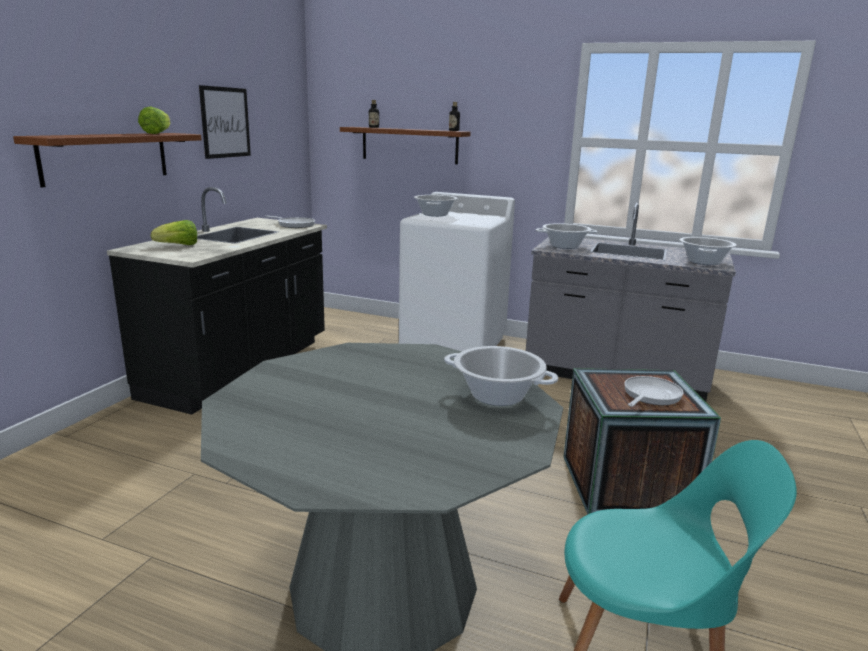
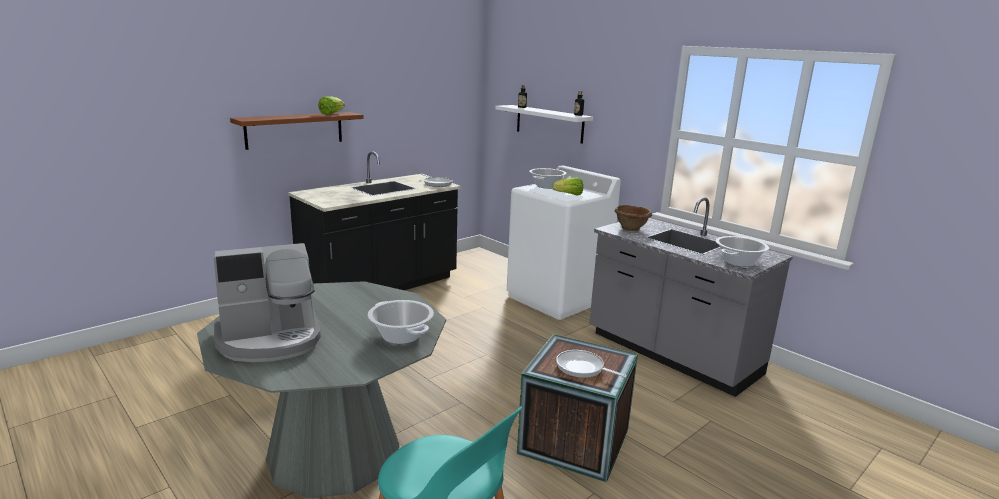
camera: 25 degrees right, 0 degrees up
(178, 245) = (334, 193): lettuce -> lettuce (569, 195)
(225, 122) = (398, 102): picture -> none
(333, 439) = (270, 339): none -> coffee machine
(409, 145) = (549, 123): brown shelf -> white shelf
(564, 246) = (631, 228): cooking pot -> brown bowl
(650, 396) = (582, 368): frying pan -> frying pan turned 120 degrees counterclockwise

